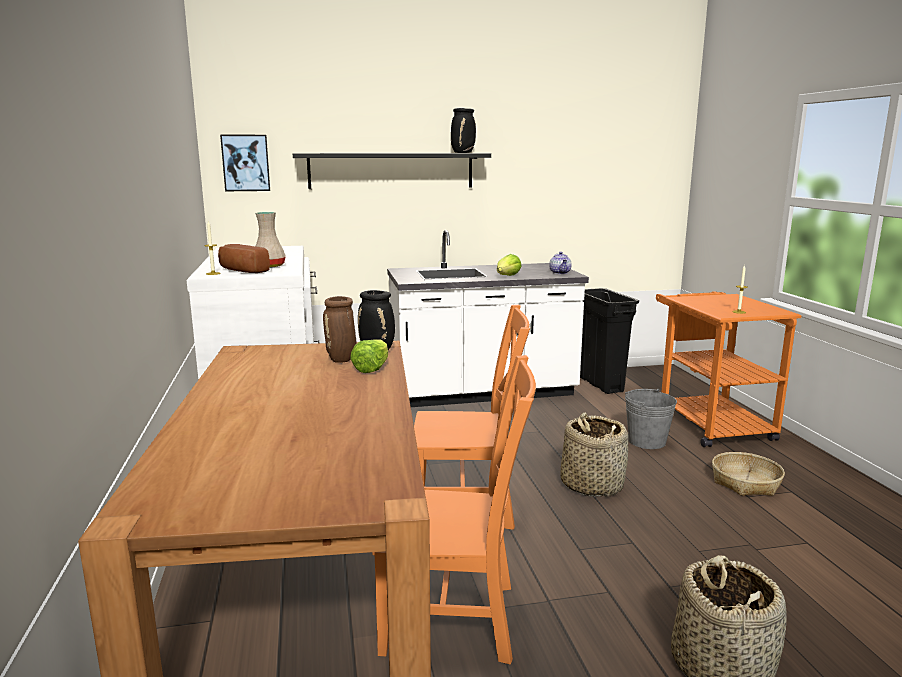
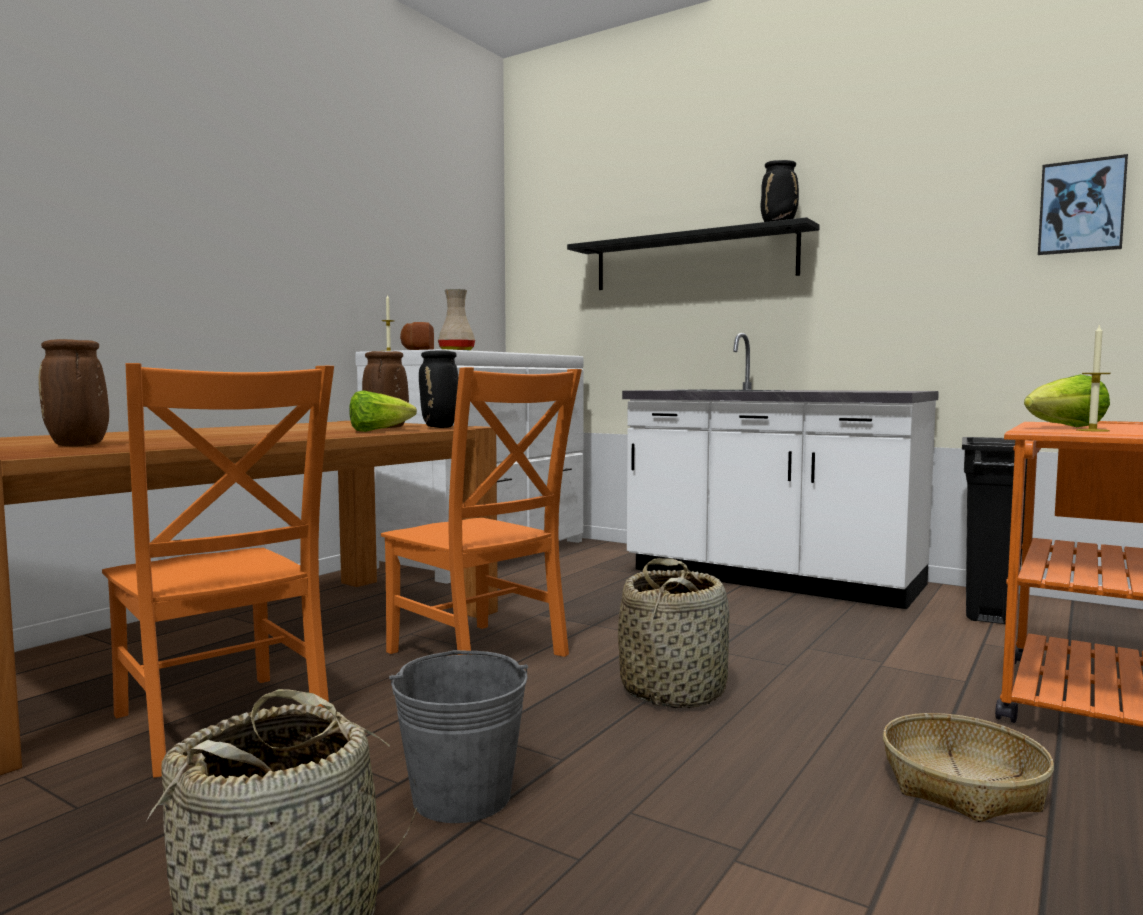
camera: 45 degrees right, 10 degrees down
(245, 163) = (542, 264): picture -> picture (1081, 206)
(329, 461) = (78, 445): none -> brown vase
(507, 276) = (785, 391): lettuce -> lettuce (1064, 427)
(560, 273) = (885, 391): teapot -> none
(647, 441) = (897, 681): grey bucket -> grey bucket (462, 796)

